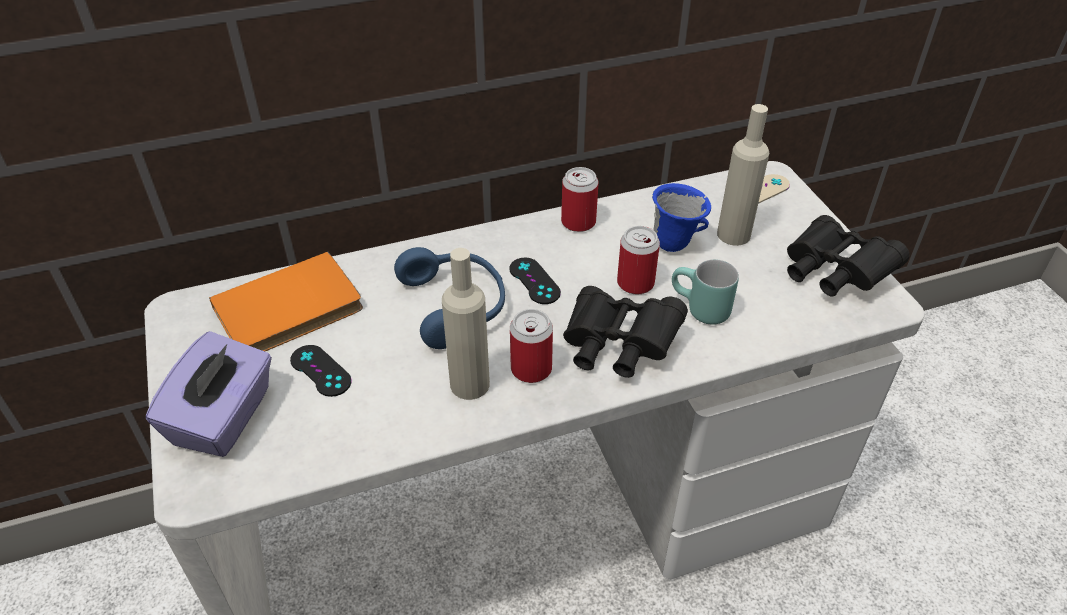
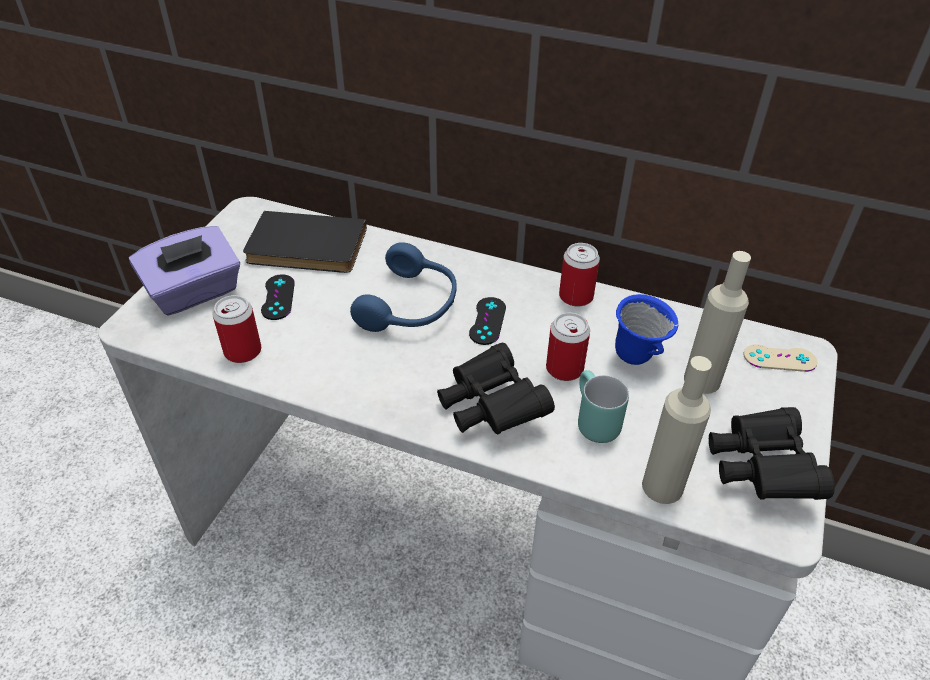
camera: 40 degrees right, 0 degrees up
(290, 311) = (305, 248): orange book -> black book
(470, 384) = (355, 365): beige bottle -> beige bottle (662, 486)
(531, 369) = (408, 382): can -> can (243, 351)

